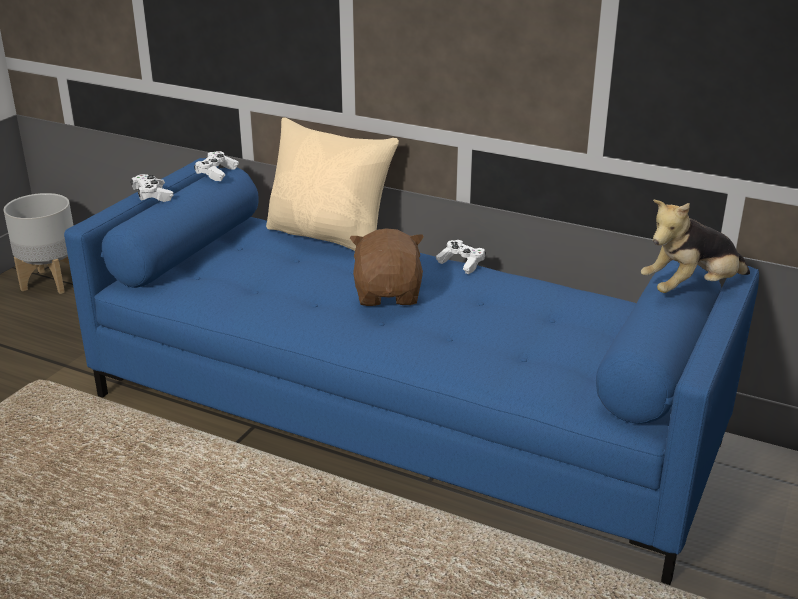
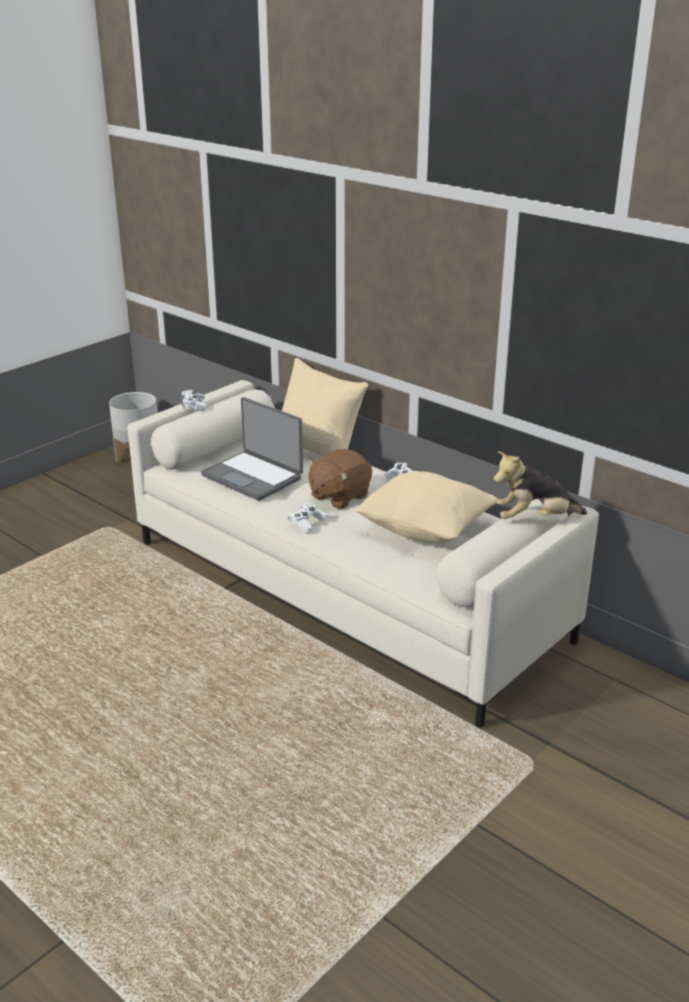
camera: 15 degrees right, 0 degrees up
(217, 173) = (245, 393): white game controller -> white game controller (307, 523)
(260, 282) = (253, 476): none -> laptop
(388, 294) = (339, 496): brown plush toy -> brown plush toy turned 150 degrees counterclockwise
(401, 418) = (346, 589): blue sofa -> beige sofa
(527, 324) = (425, 530): none -> beige pillow

